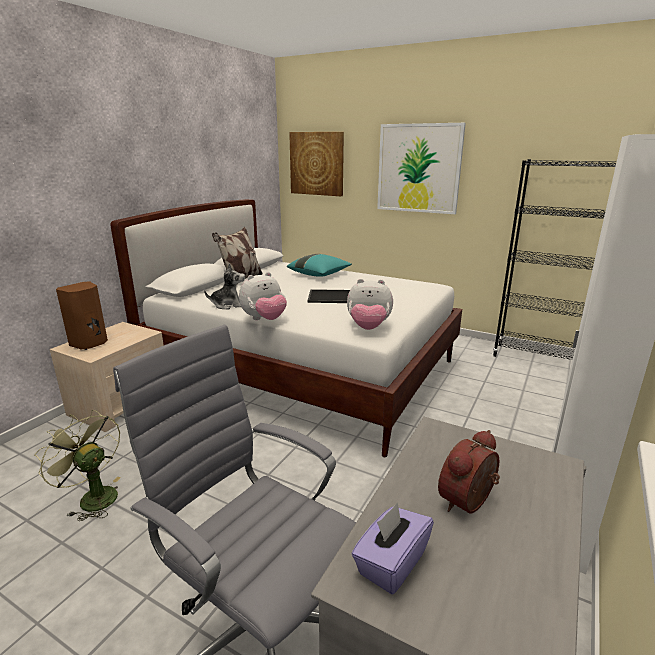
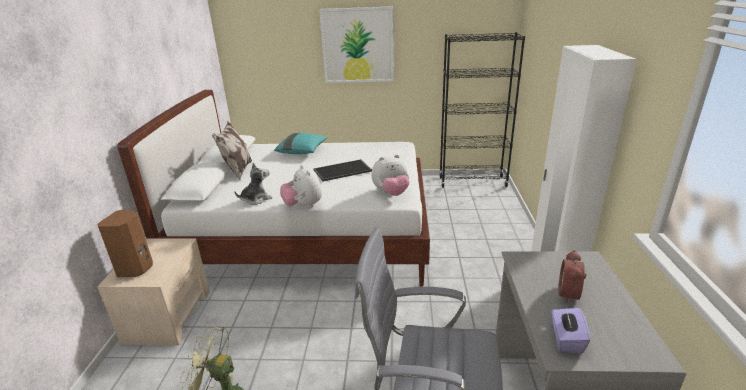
camera: 25 degrees left, 5 degrees up
(264, 319) = (303, 205): plush toy -> plush toy turned 120 degrees clockwise
(317, 163) = (259, 46): picture -> none

